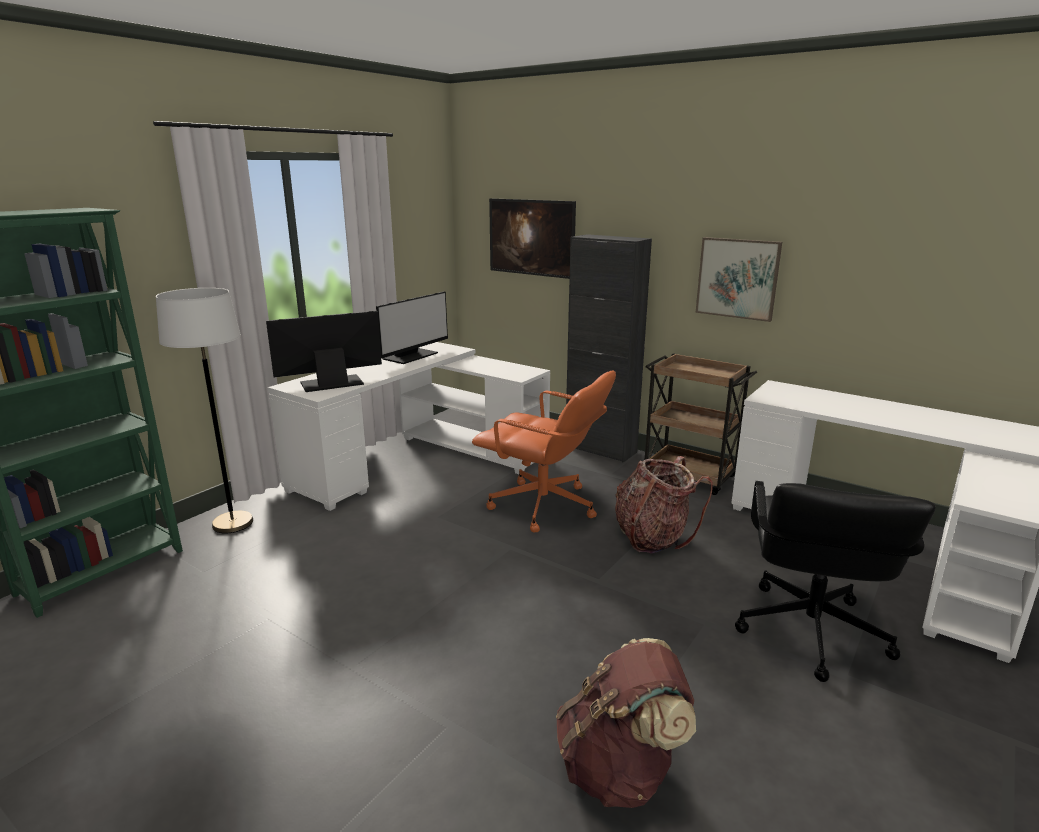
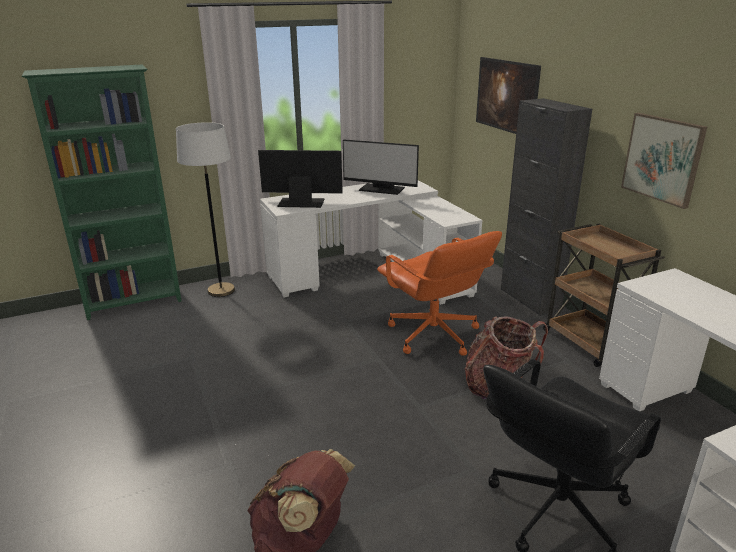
camera: 30 degrees right, 5 degrees up
(411, 356) = (381, 189): monitor -> monitor turned 45 degrees clockwise

